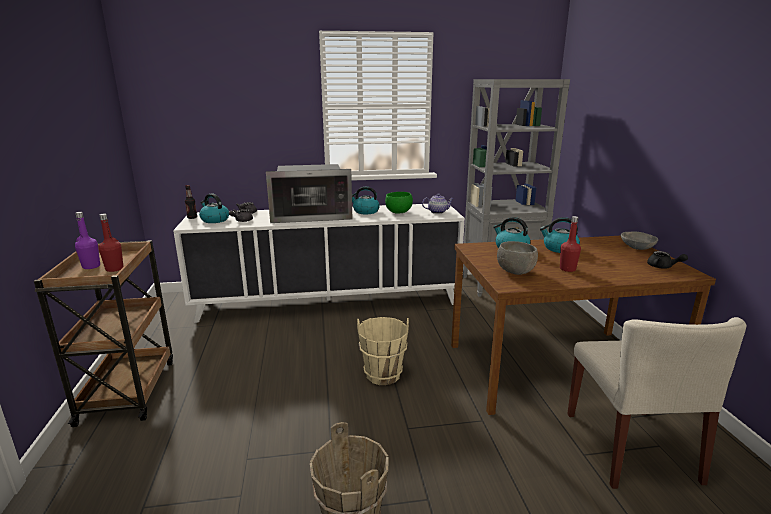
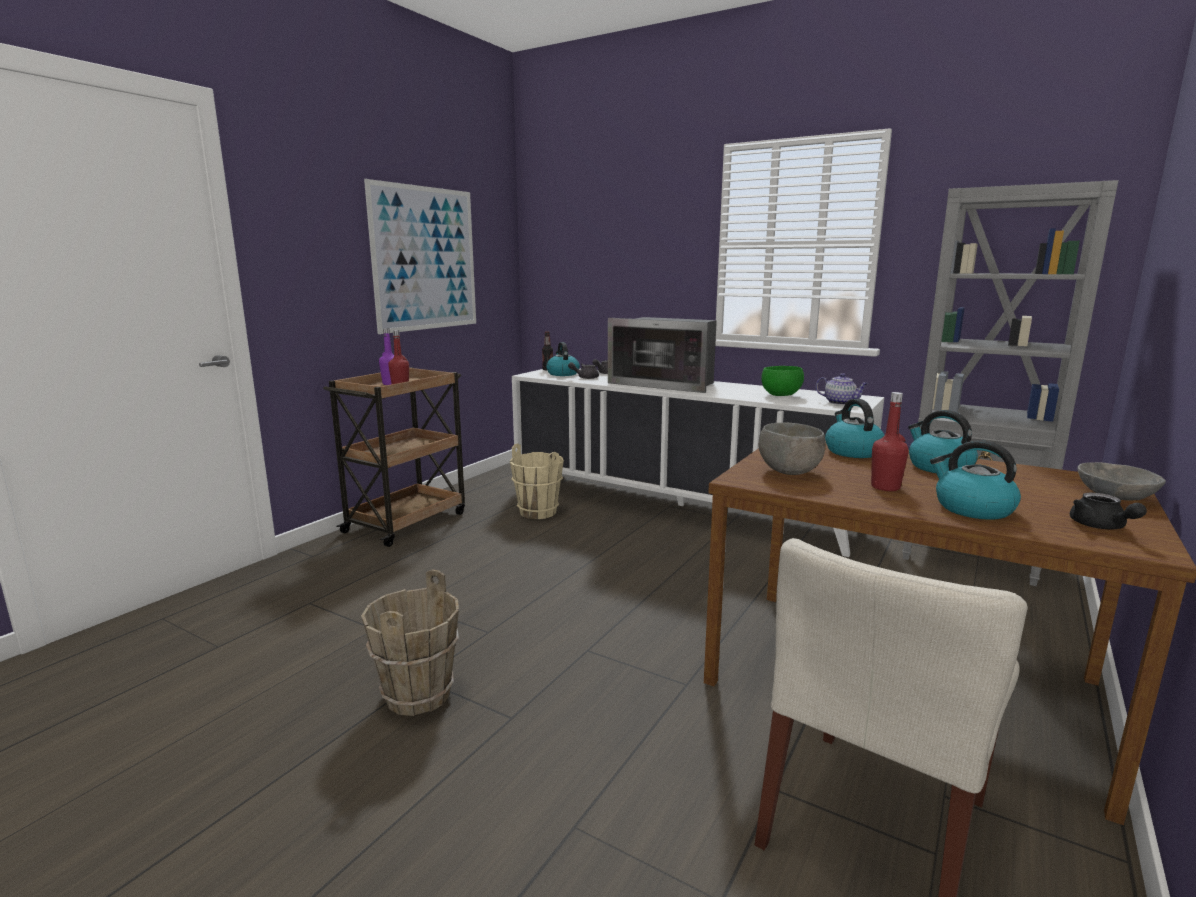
camera: 40 degrees right, 5 degrees down
(69, 131) = (425, 259): none -> picture
(365, 211) = (739, 389): kettle -> kettle (972, 508)
(383, 374) = (635, 593): beige bucket -> beige bucket (538, 512)

